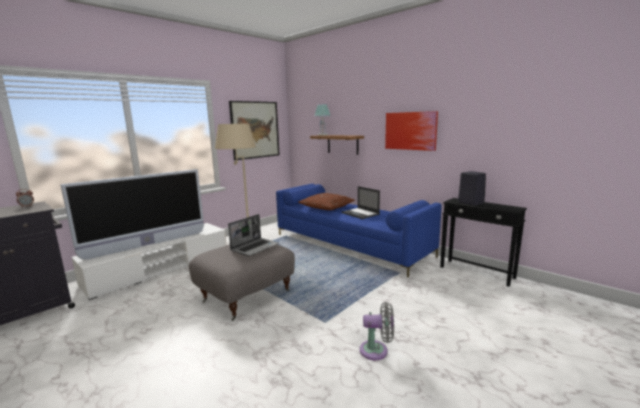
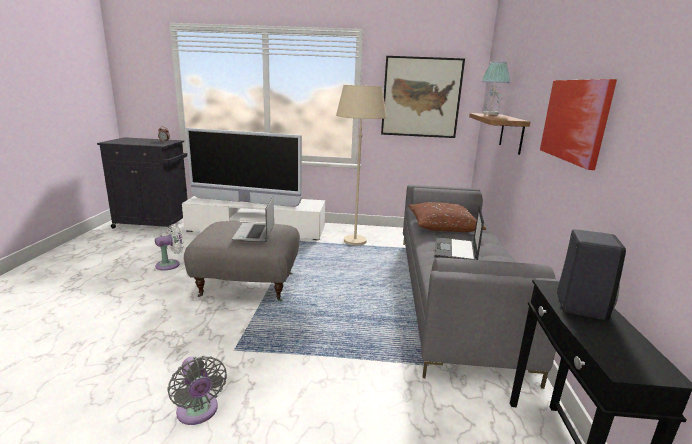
camera: 50 degrees right, 5 degrees up
(149, 322) = (170, 264): none -> white fan
(255, 247) = (255, 233): laptop -> laptop turned 90 degrees clockwise
(350, 245) = (453, 295): blue sofa -> grey sofa

